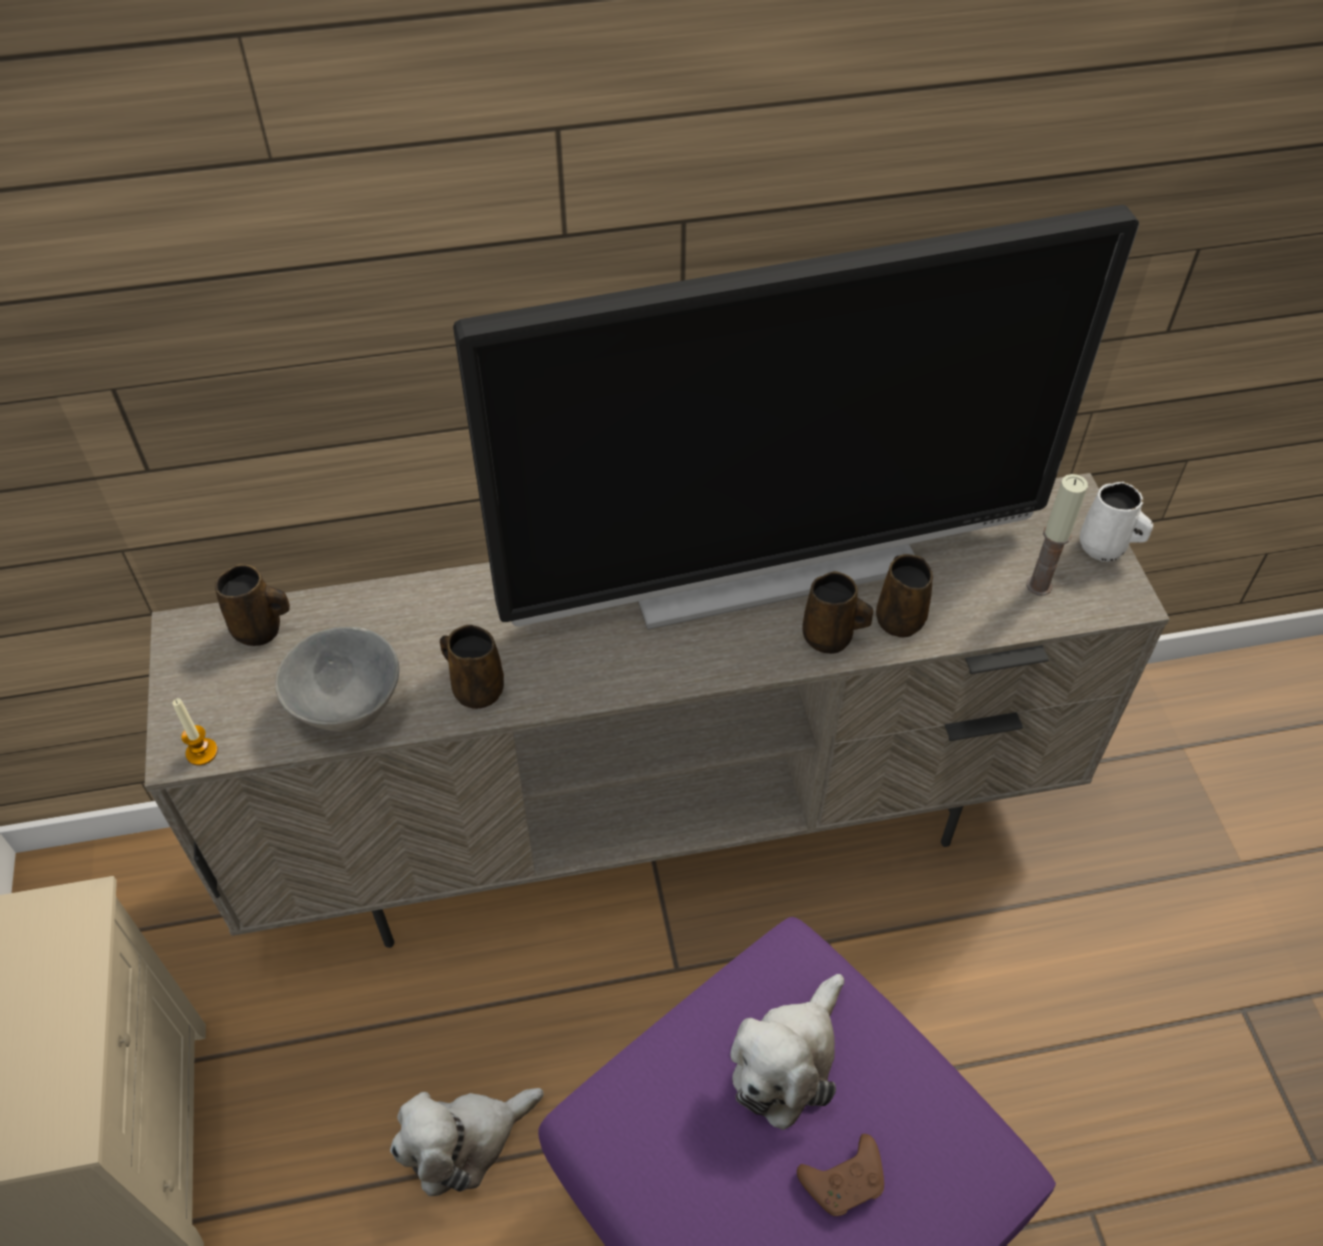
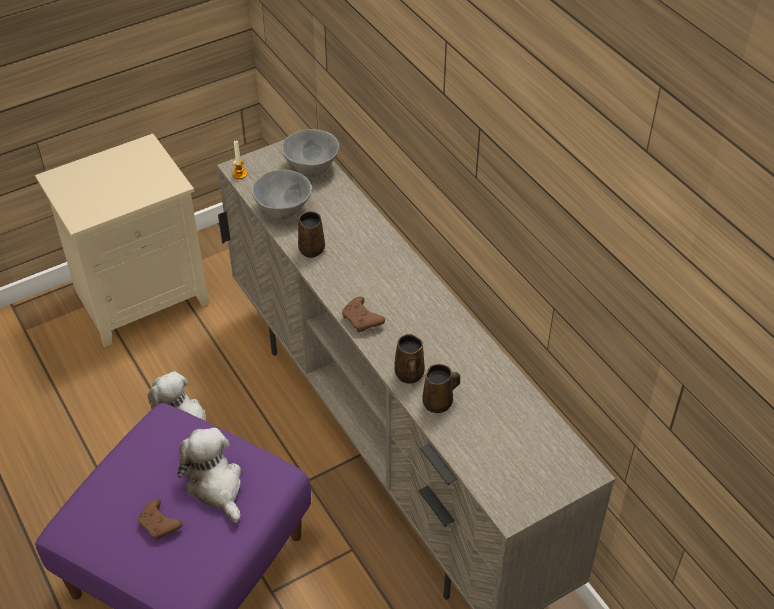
camera: 70 degrees right, 5 degrees down
(260, 630) = (313, 167): brown mug -> grey bowl
(685, 665) = (362, 320): none -> brown game controller
(771, 566) = (448, 338): television -> none
(787, 1061) = (215, 485): plush toy -> plush toy turned 45 degrees clockwise
(1039, 585) = (498, 465): candle -> none
(1104, 548) = (549, 495): white mug -> none

